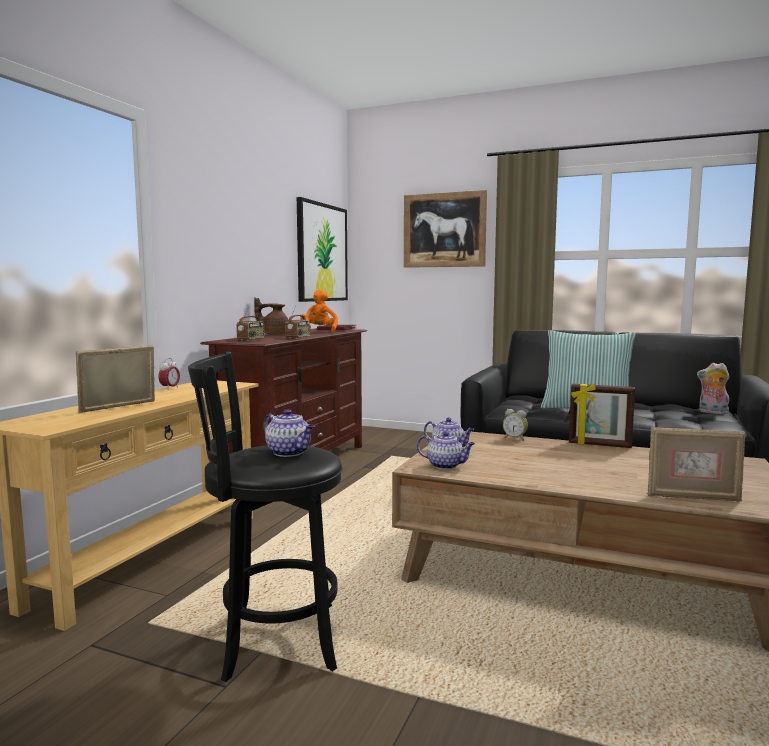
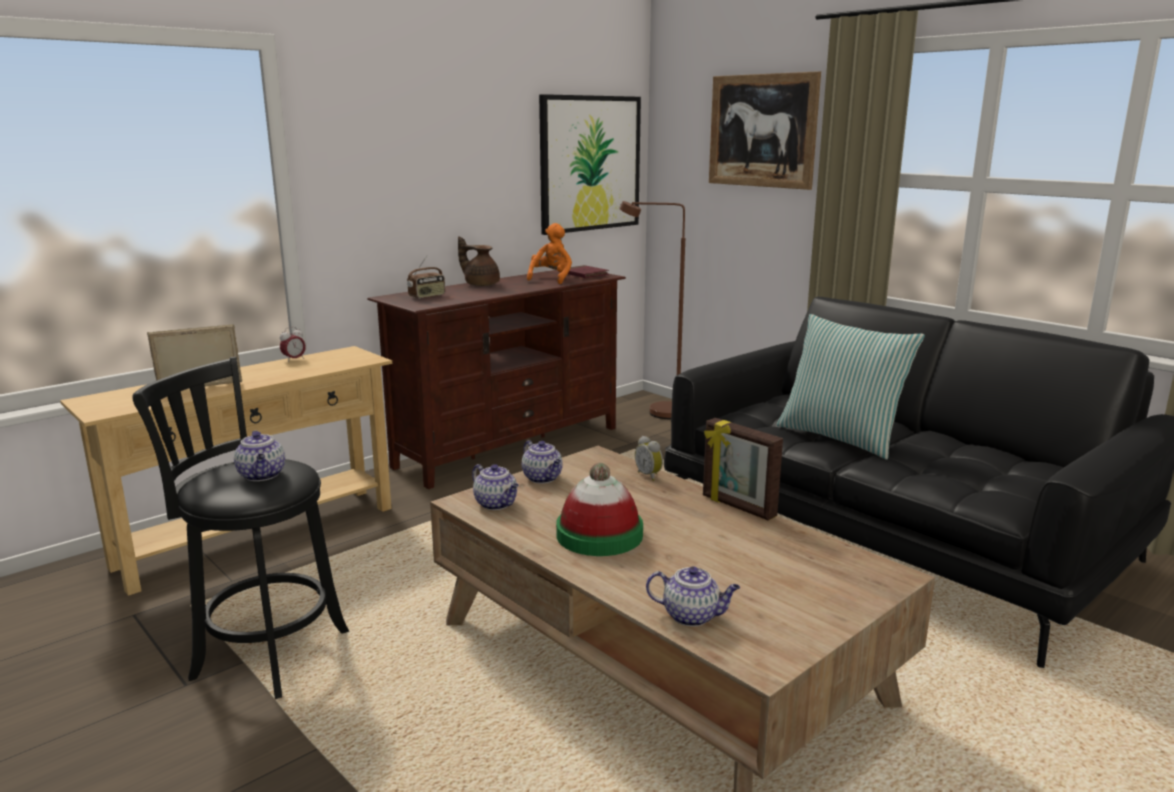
camera: 25 degrees right, 10 degrees up
(298, 337) = (488, 295): radio -> none
(377, 435) = (657, 412): none -> brown floor lamp
(549, 470) = (599, 535): none -> hat
(692, 497) = (692, 616): picture frame -> teapot
(712, 412) = (1029, 475): plush toy -> none

